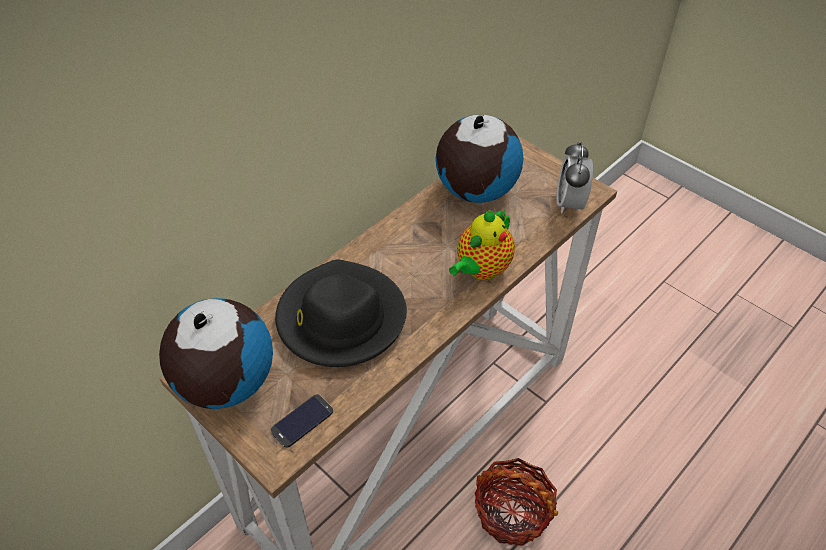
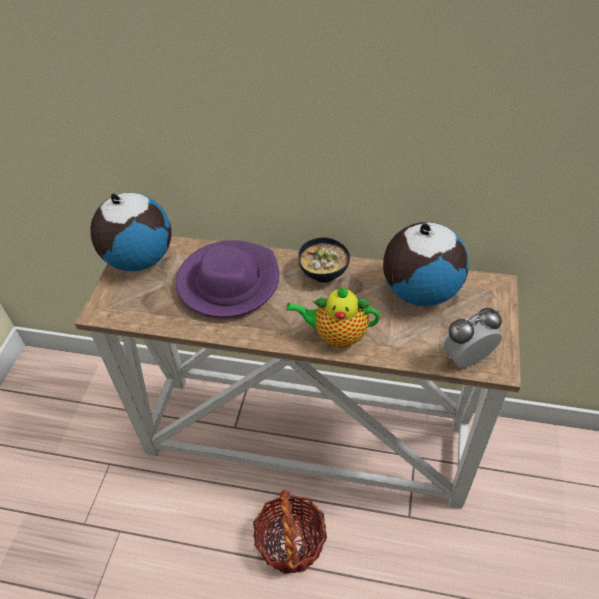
camera: 60 degrees right, 0 degrees up
(302, 421) = (133, 308): phone -> none
(340, 318) = (228, 282): black hat -> purple hat
(396, 240) = (324, 273): none -> bowl

